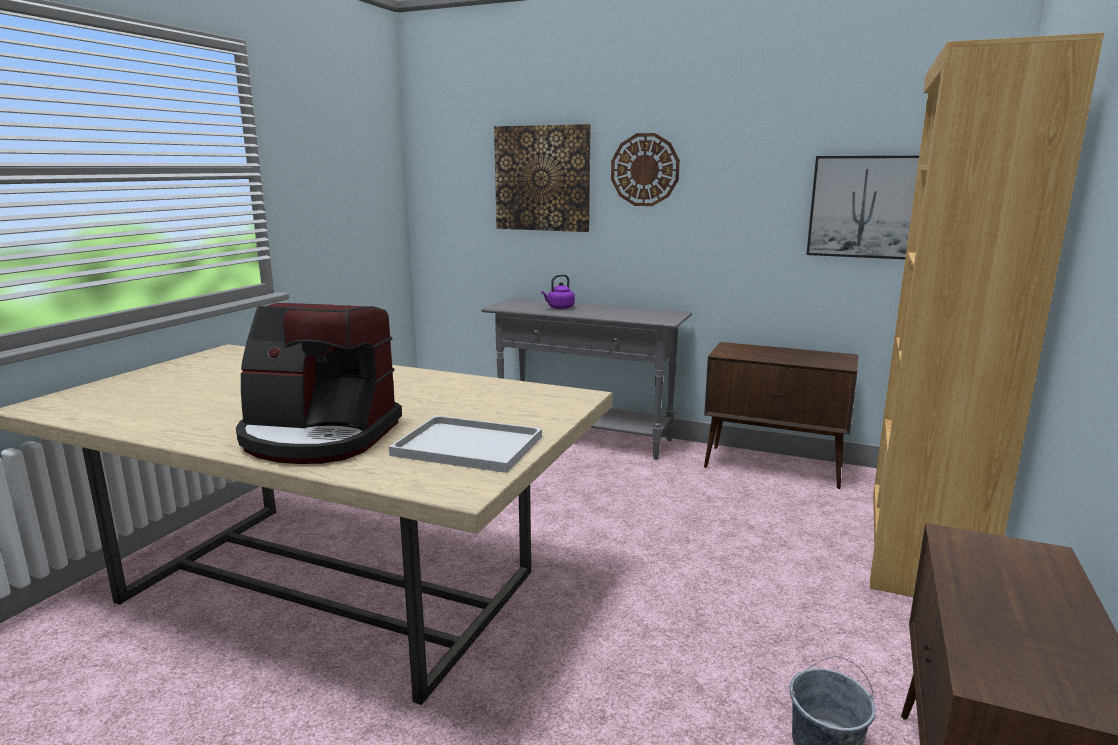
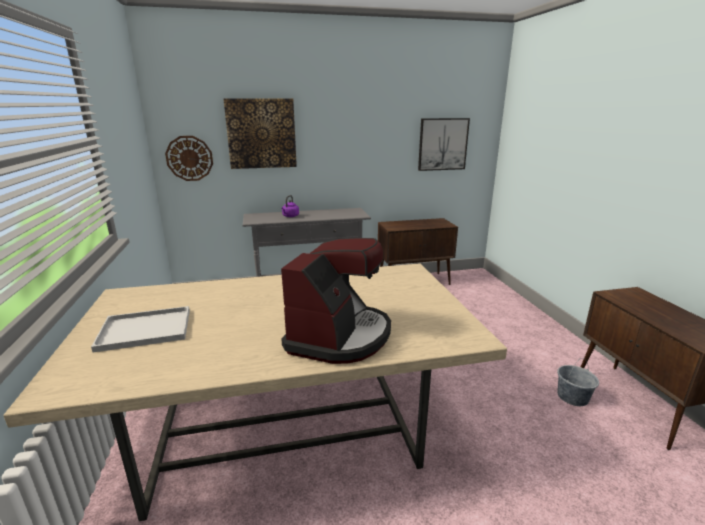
camera: 35 degrees left, 5 degrees up
(319, 436) = (340, 336): coffee machine -> coffee machine turned 45 degrees counterclockwise
(471, 446) = (427, 313): white tray -> white tray (147, 329)
(645, 170) = (329, 127): wall clock -> wall clock (189, 158)
(920, 543) = (503, 300): brown bookcase -> none

